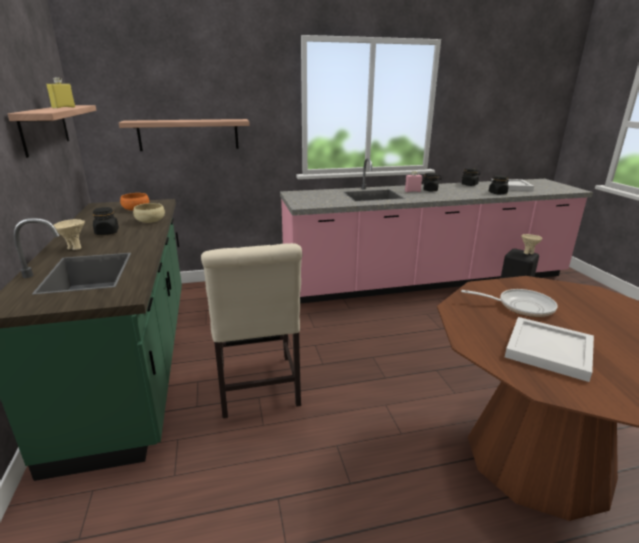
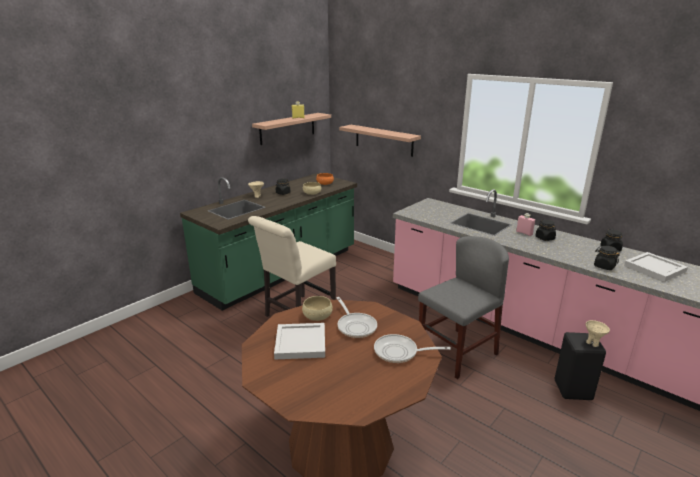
camera: 55 degrees right, 0 degrees up
(430, 322) = (457, 353): none -> grey chair
(480, 320) = (317, 315): none -> beige bowl
(589, 301) = (399, 352): none -> frying pan

